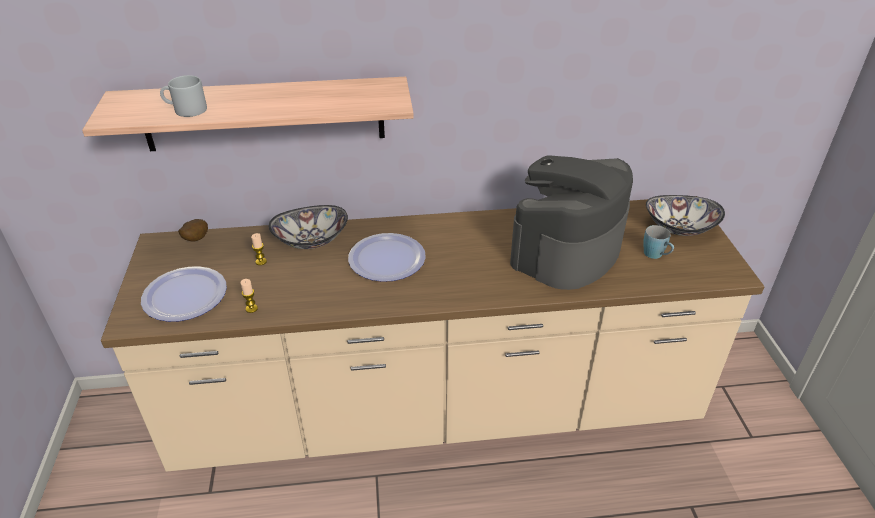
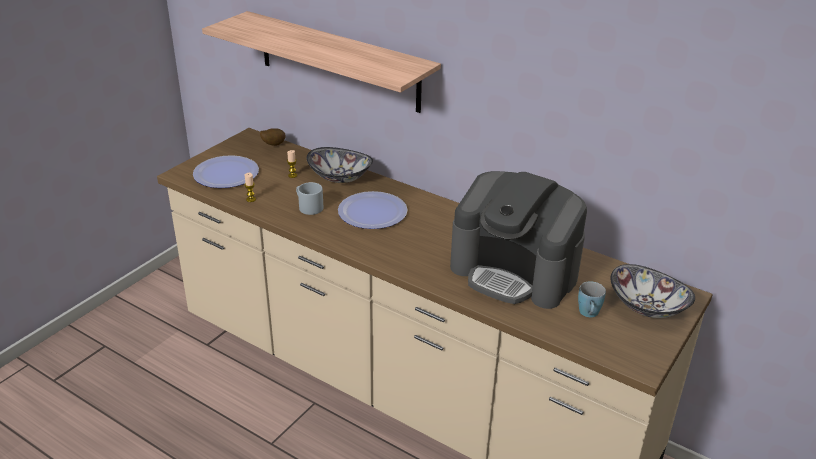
camera: 40 degrees right, 5 degrees down
(185, 110) = (269, 36): grey mug -> grey mug (308, 207)
(566, 250) = (515, 272): coffee machine -> coffee machine turned 135 degrees counterclockwise

